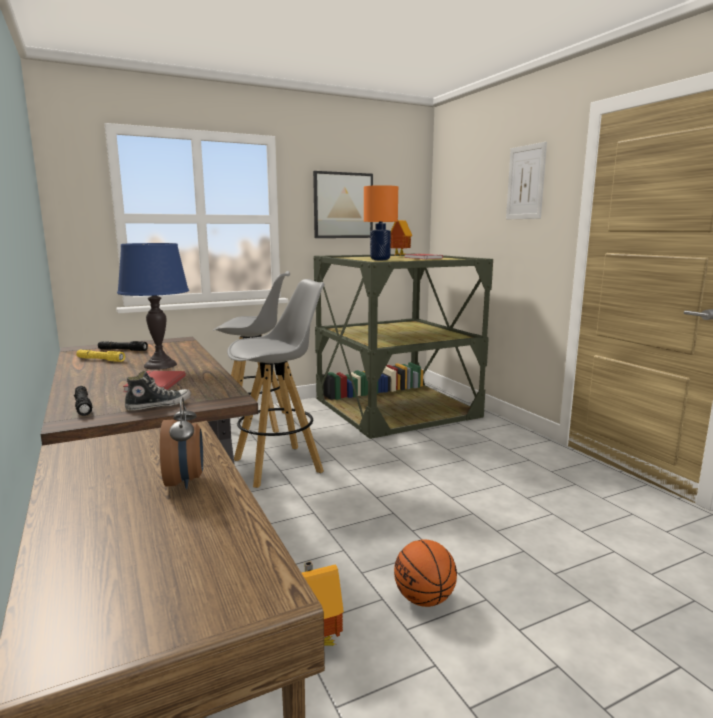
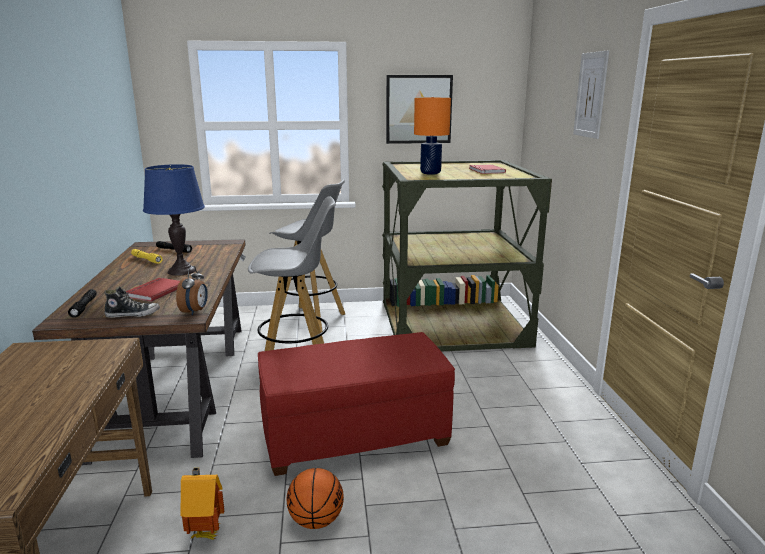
camera: 20 degrees right, 5 degrees up
(185, 481) = (57, 393): alarm clock -> alarm clock (195, 311)
(393, 514) = (355, 436): none -> red ottoman
(399, 256) = (474, 164): toy house -> none

